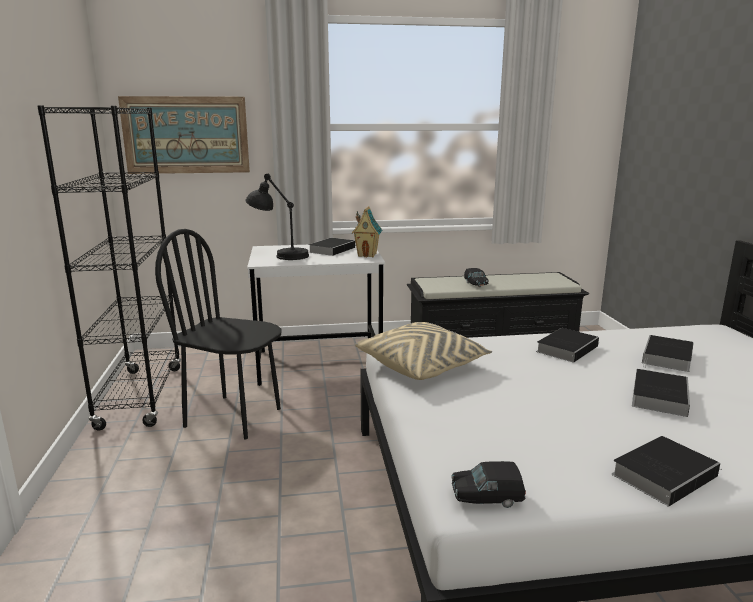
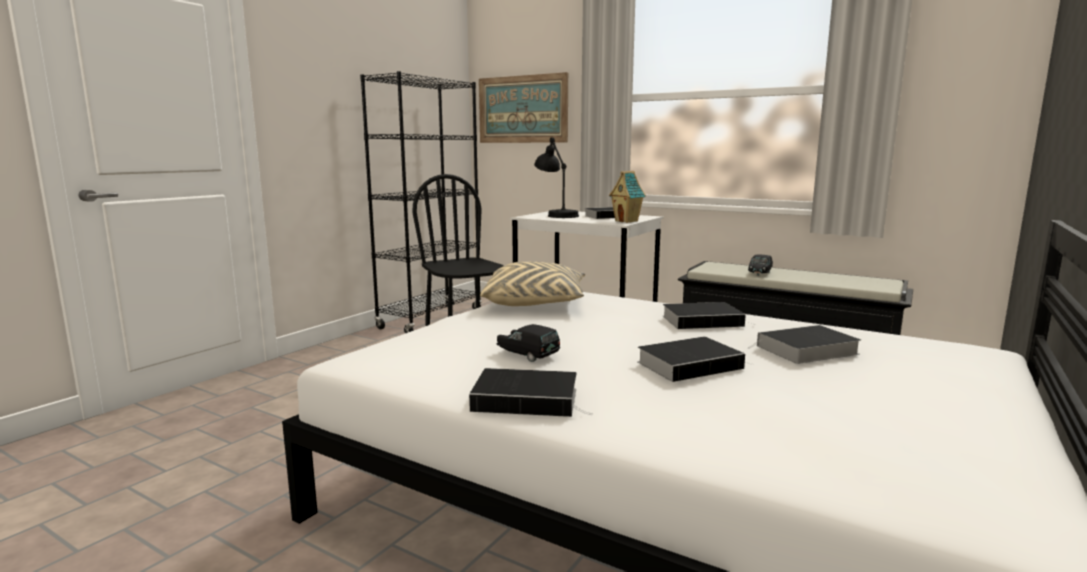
camera: 40 degrees right, 5 degrees down
(486, 498) = (366, 364): black toy car -> black toy car (527, 355)

